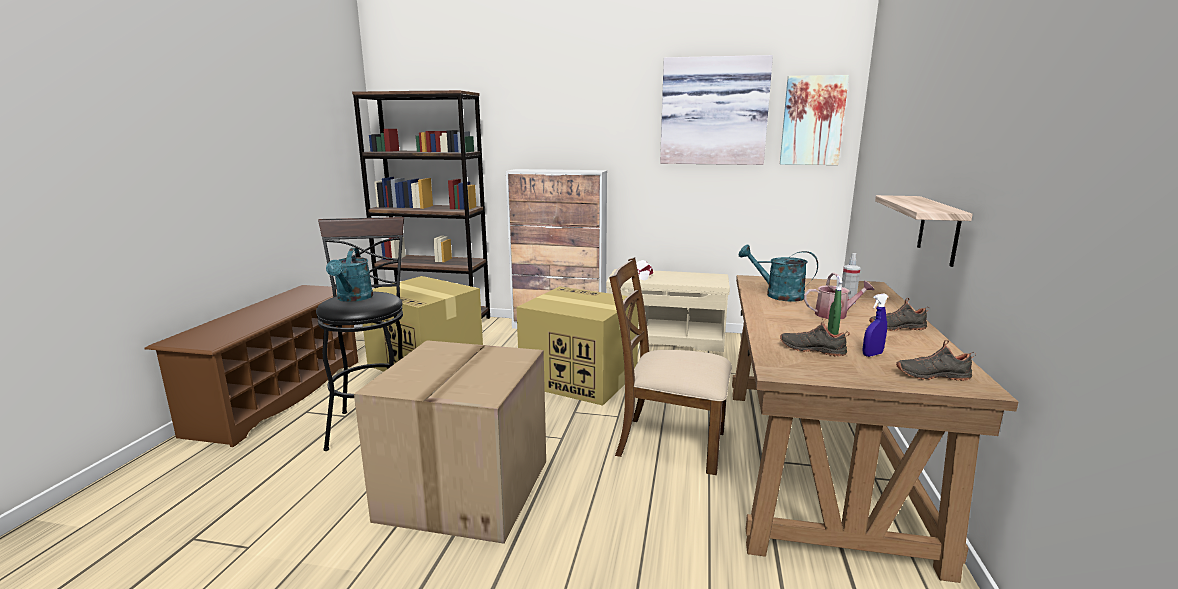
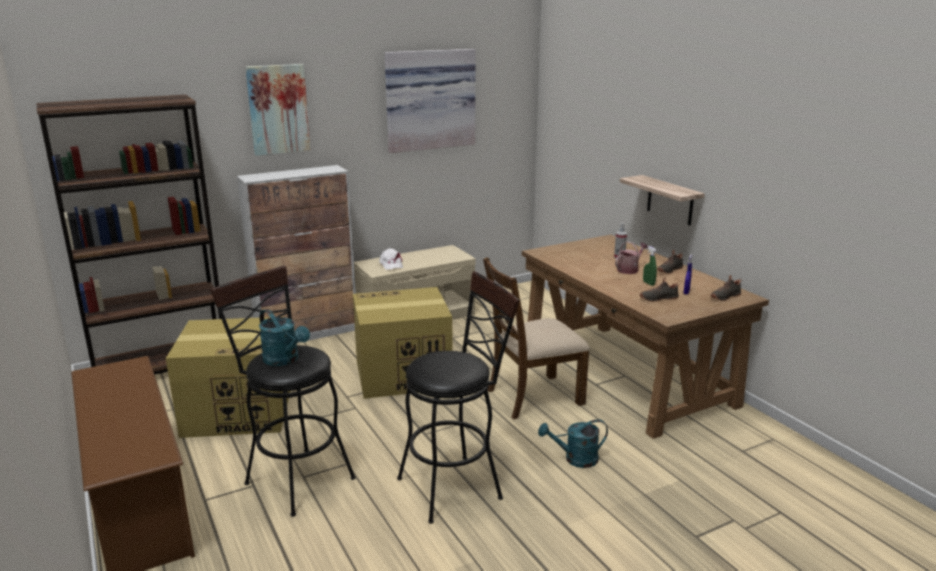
camera: 40 degrees left, 5 degrees up
(466, 491) = (457, 485): cardboard box -> black stool
(777, 295) = (576, 262): turquoise watering can -> turquoise watering can (575, 459)
(812, 121) = (505, 102): picture -> picture (278, 109)

